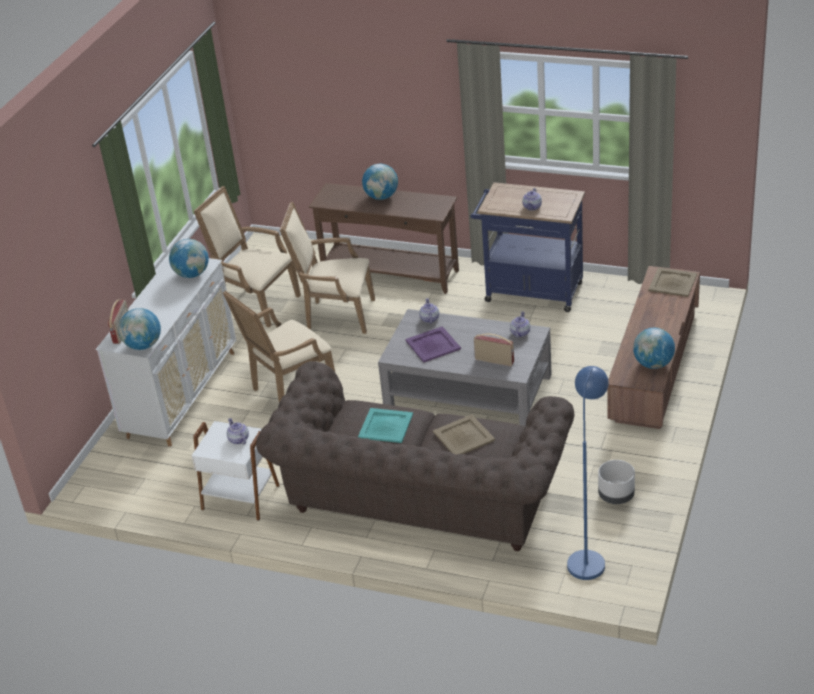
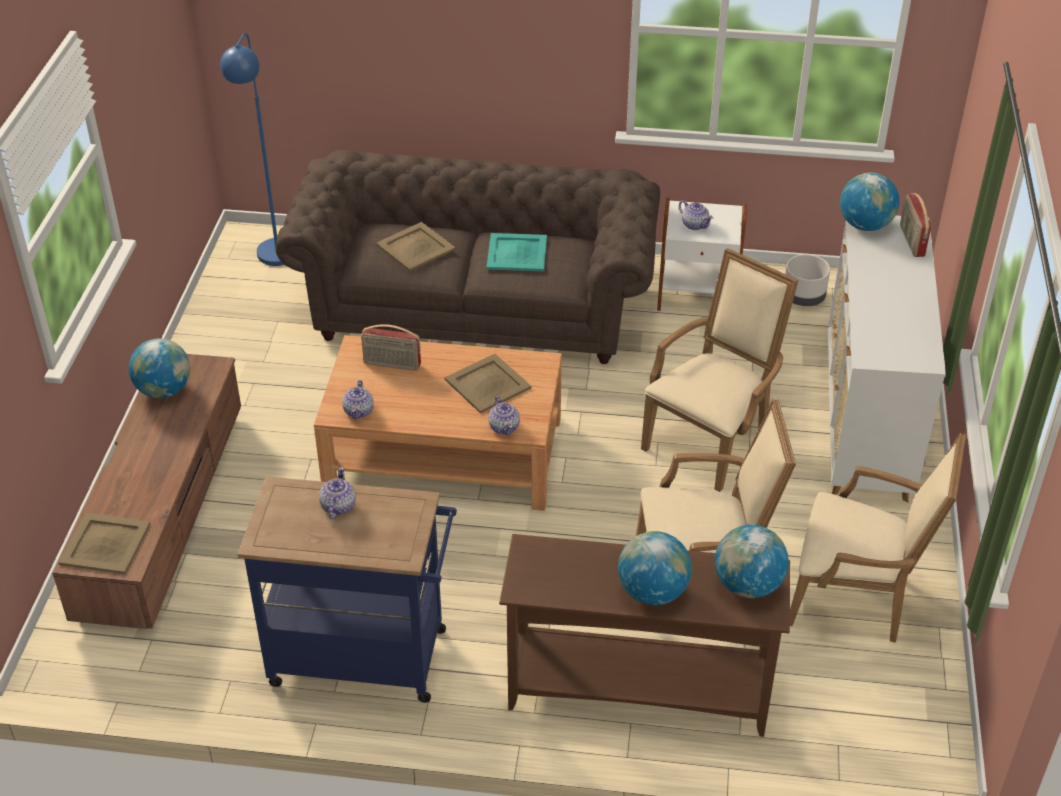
camera: 165 degrees right, 5 degrees up
(192, 274) = (880, 336): globe -> globe (747, 585)
(433, 345) = (488, 383): purple tray -> beige tray
(467, 391) = (445, 453): grey coffee table -> brown coffee table
(616, 496) = (238, 327): grey planter -> grey planter (803, 298)

